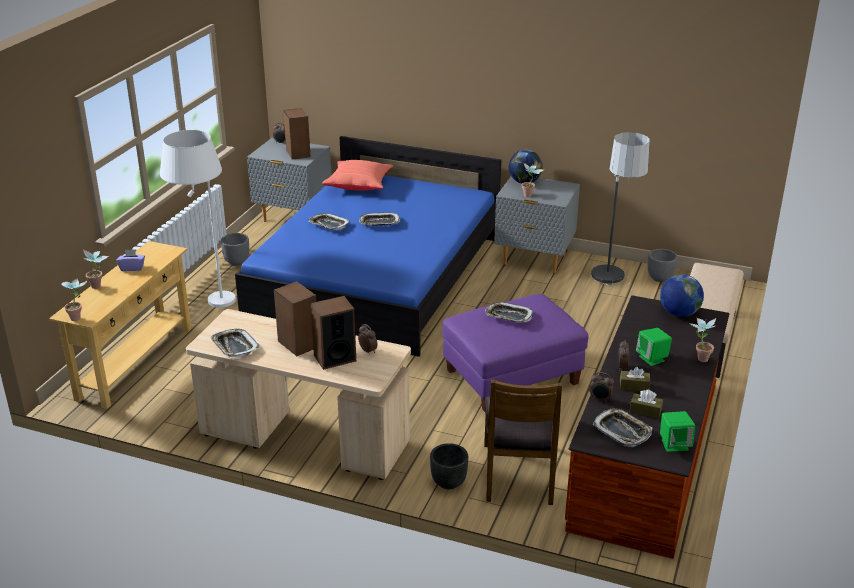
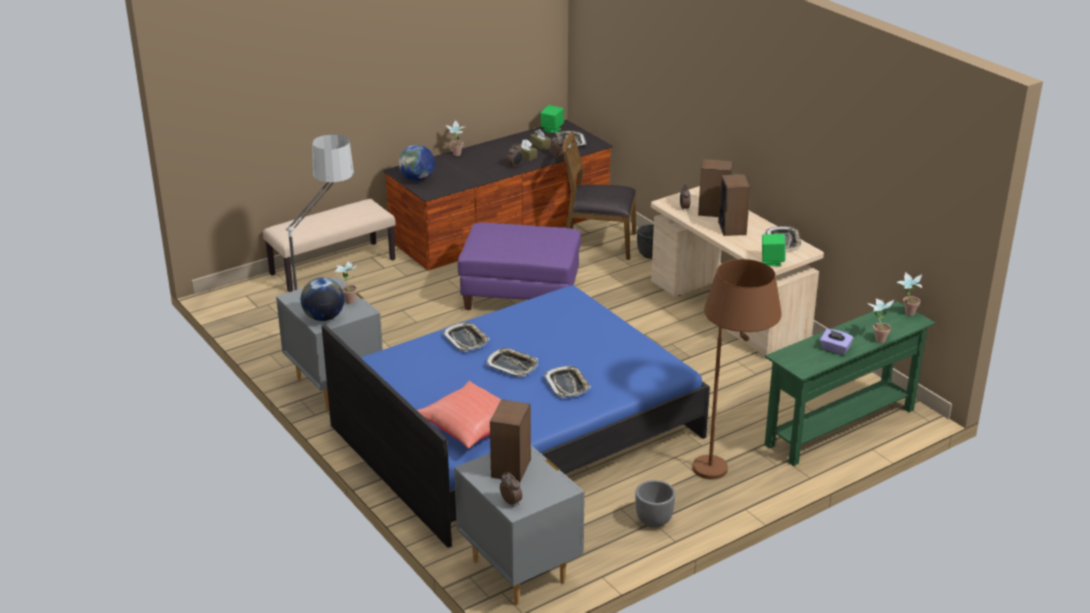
camera: 145 degrees left, 0 degrees up
(135, 362) = (840, 427): beige console table -> green console table
(207, 305) = (729, 469): white floor lamp -> brown floor lamp
(508, 316) = (520, 242): tray -> tray (466, 340)
(519, 474) = (598, 243): brown chair -> brown chair turned 120 degrees counterclockwise
(652, 358) = (487, 164): green speaker -> green speaker (771, 261)
(660, 278) = (260, 323): grey planter -> none

